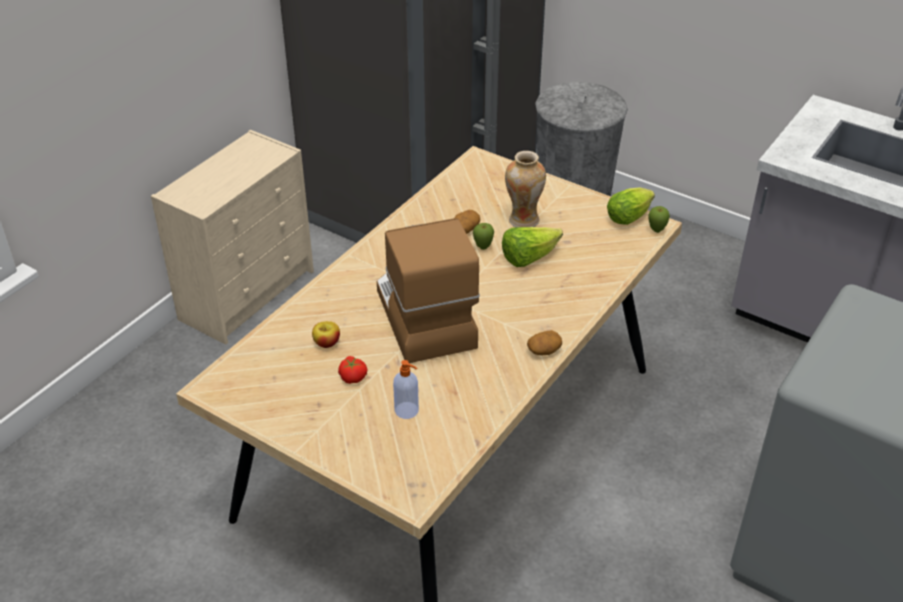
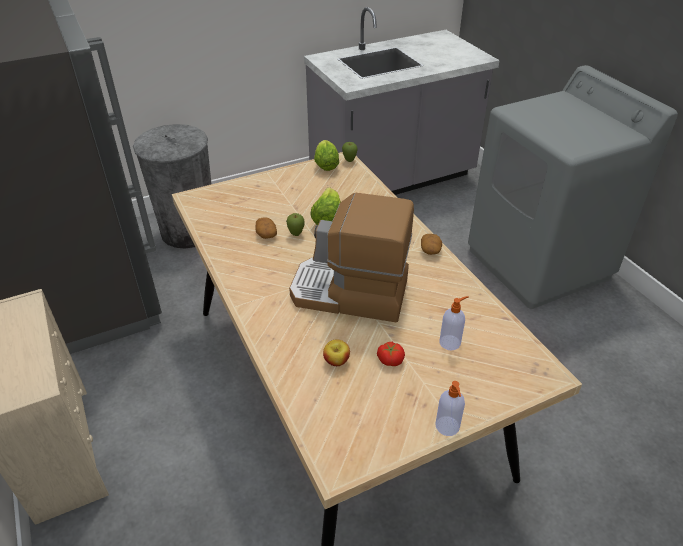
camera: 60 degrees left, 0 degrees up
(295, 441) = (447, 427): none -> soap dispenser
(523, 220) = (284, 205): vase -> none

